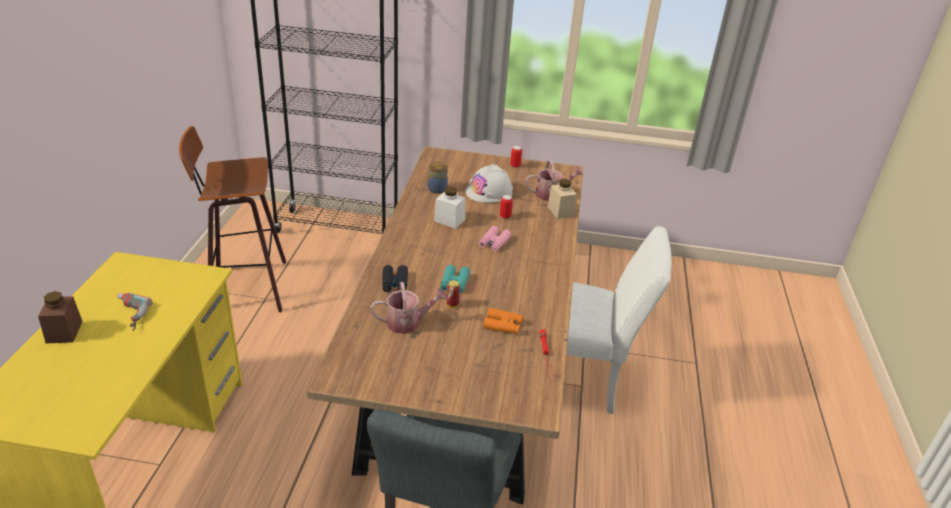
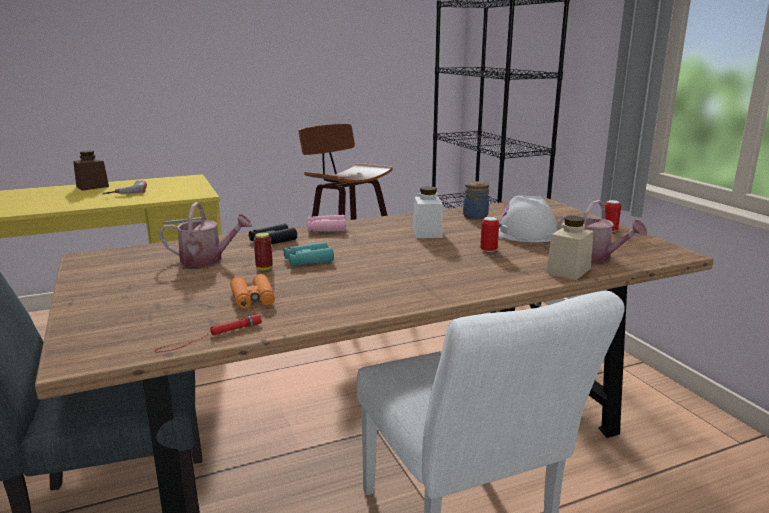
camera: 60 degrees right, 15 degrees down
(408, 322) = (207, 260): watering can -> watering can turned 45 degrees counterclockwise
(494, 242) = (422, 257): pink binoculars -> pink binoculars (326, 229)

